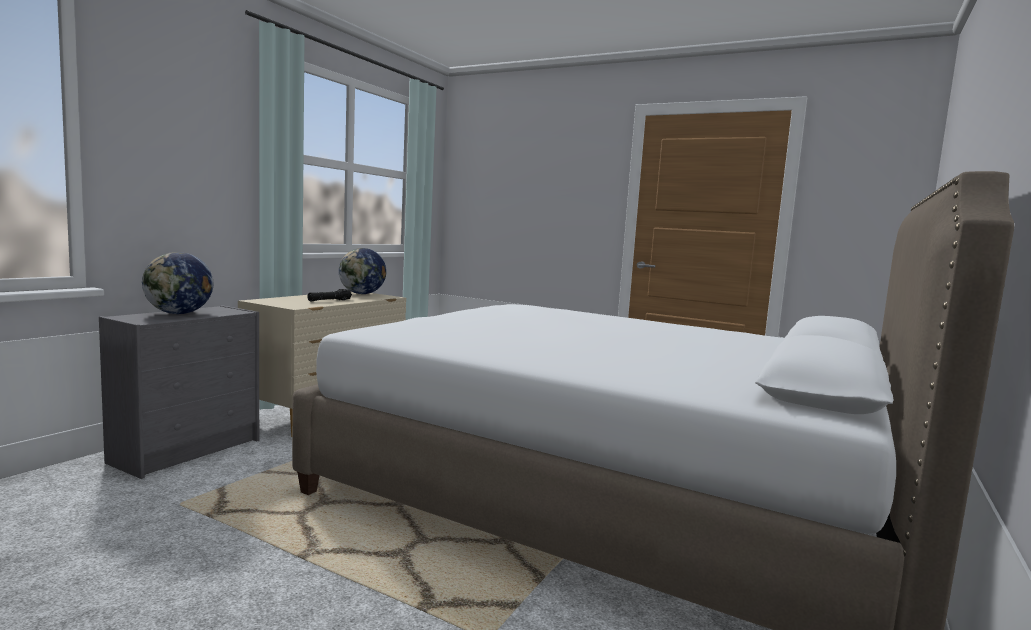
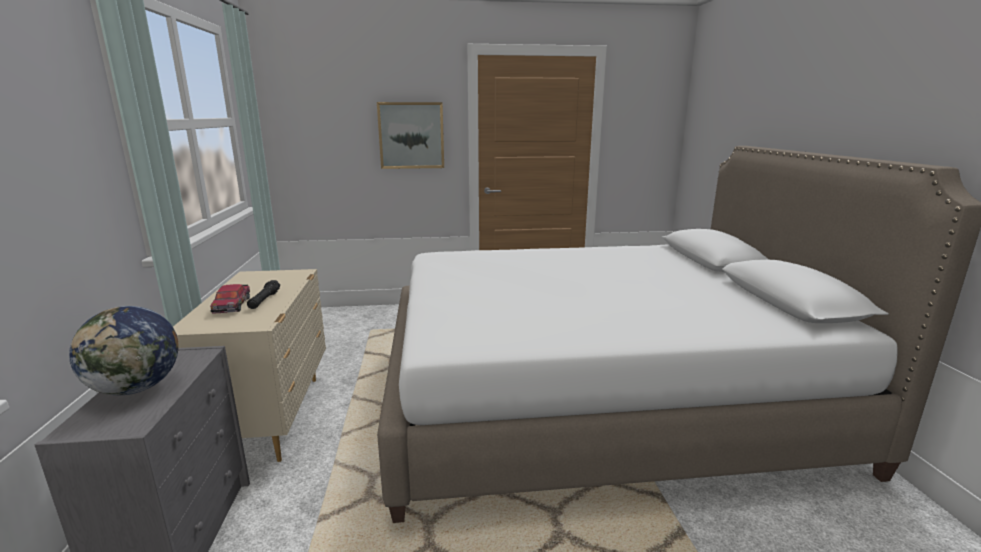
camera: 35 degrees left, 10 degrees up
(306, 299) = (232, 305): none -> toy car
(362, 294) = (263, 276): globe -> none
(569, 199) = (411, 135): none -> picture

